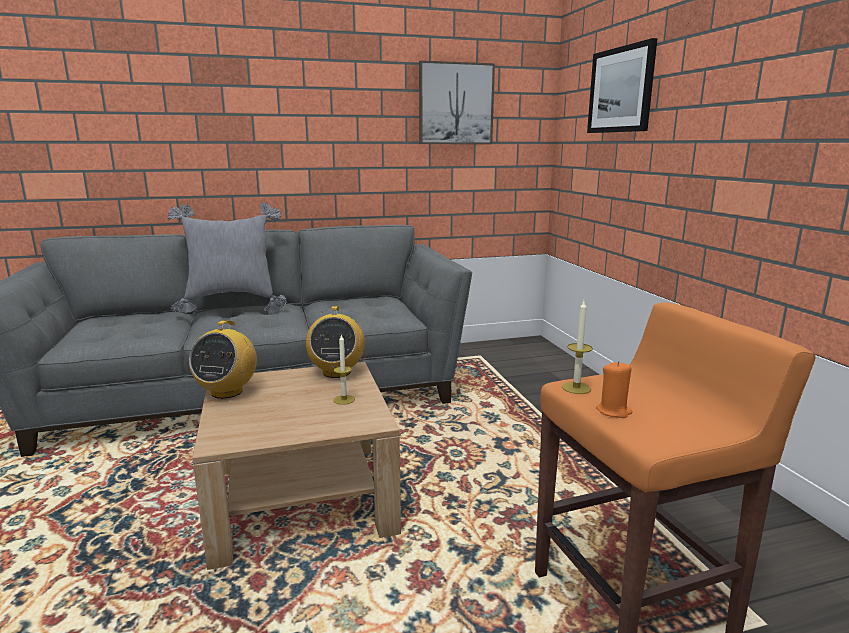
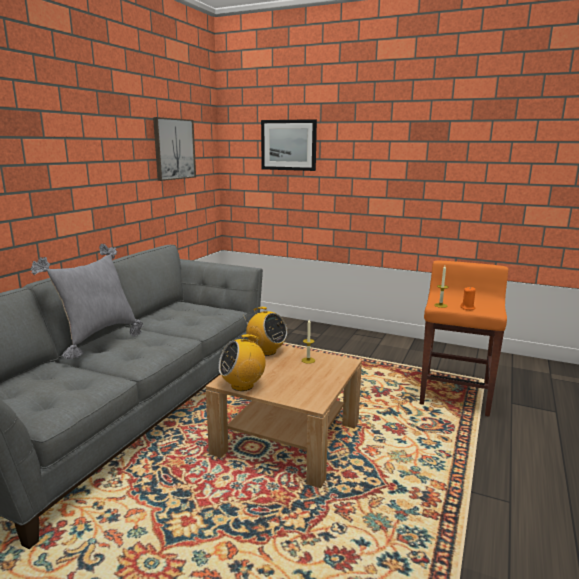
camera: 50 degrees left, 0 degrees up
(227, 392) = (242, 385): radio -> radio turned 105 degrees clockwise

